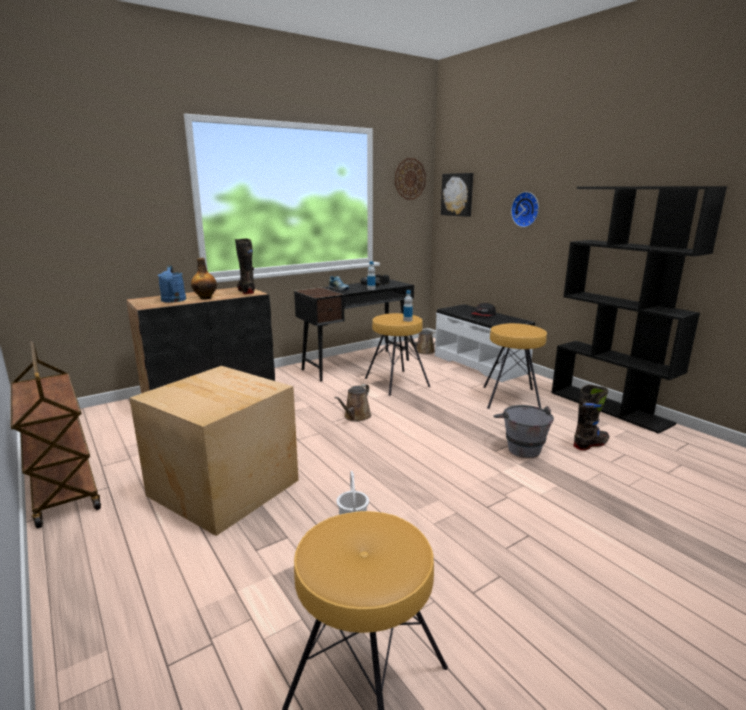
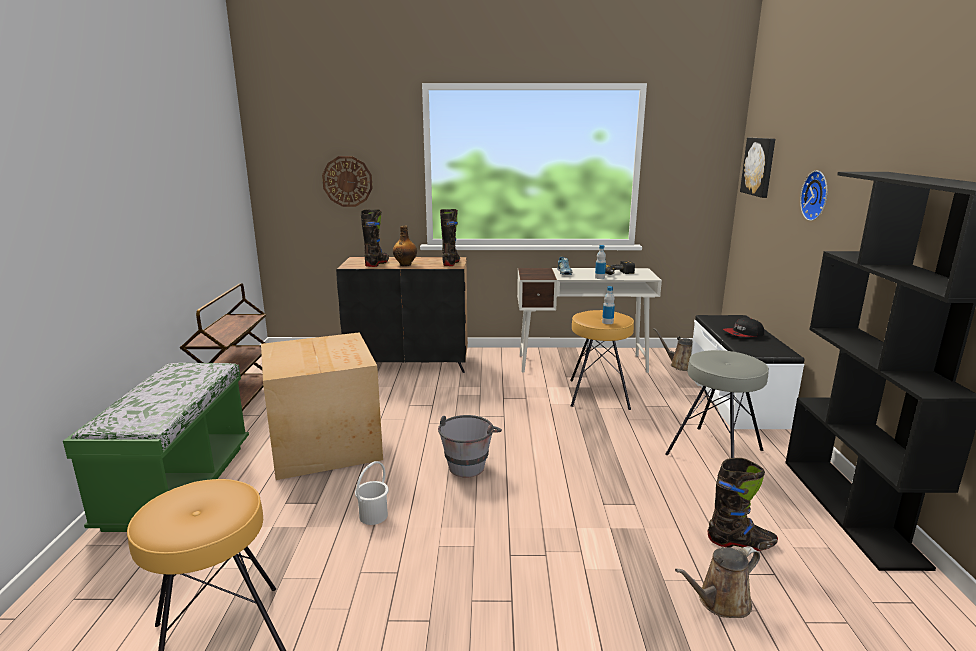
camera: 35 degrees right, 0 degrees up
(103, 587) = (179, 485): none -> green bench
(173, 301) = (377, 264): blue watering can -> black boot
(356, 417) = (507, 418): brown watering can -> brown watering can (720, 602)
(357, 364) = (582, 363): black desk -> white desk
(410, 179) = (701, 144): wall clock -> wall clock (347, 181)
(511, 398) = (715, 452): brown stool -> grey stool
(520, 447) = (640, 511): grey bucket -> grey bucket (469, 463)

